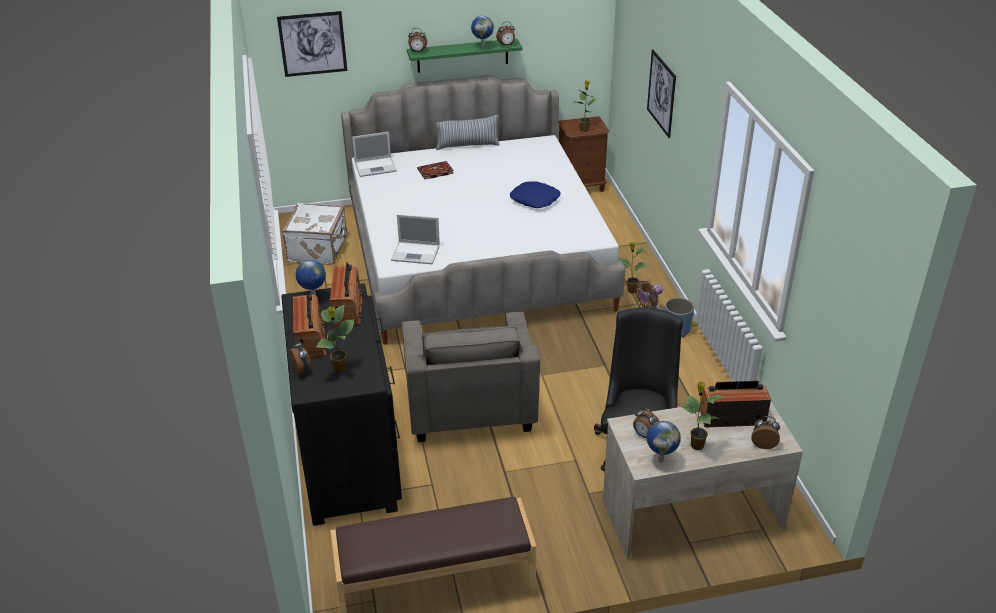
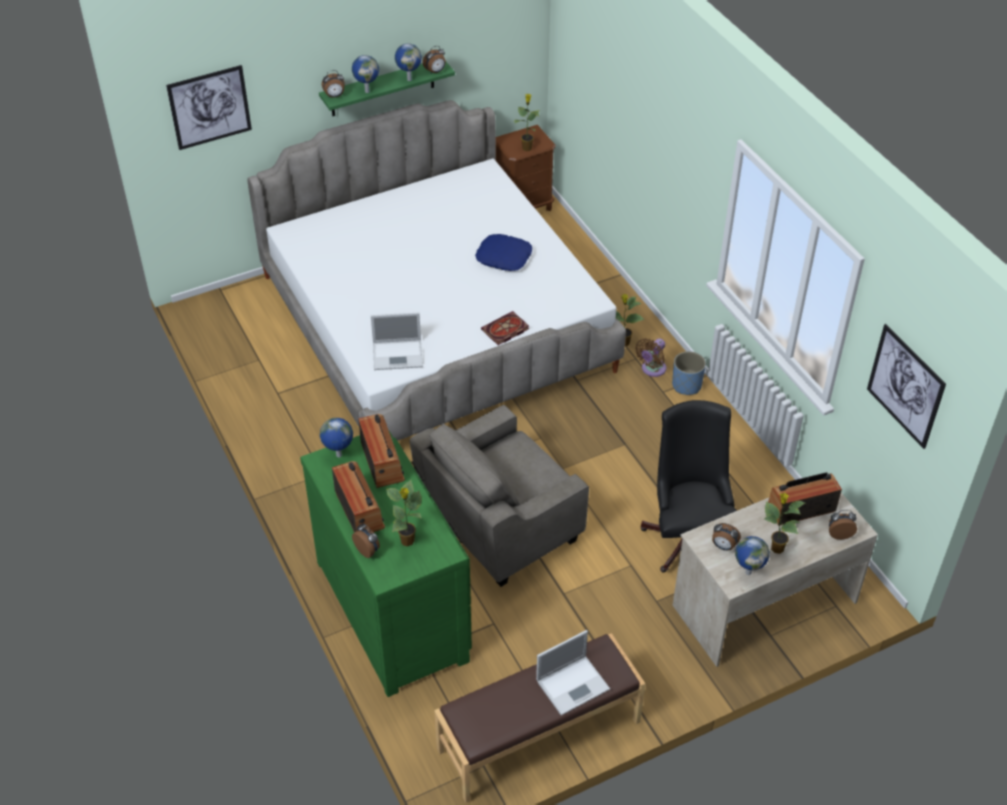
camera: 15 degrees left, 10 degrees up
(319, 249) = (249, 345): white suitcase -> none
(350, 457) = (394, 608): black dresser -> green dresser
(376, 167) = (302, 237): laptop -> laptop (574, 684)
(435, 172) = (374, 235): book -> book (505, 330)
(445, 51) = (367, 91): none -> globe
(467, 145) = (397, 189): pillow -> none
(469, 408) = (500, 525): grey armchair -> grey armchair turned 75 degrees clockwise
(661, 93) = (636, 122): picture -> picture (905, 386)

